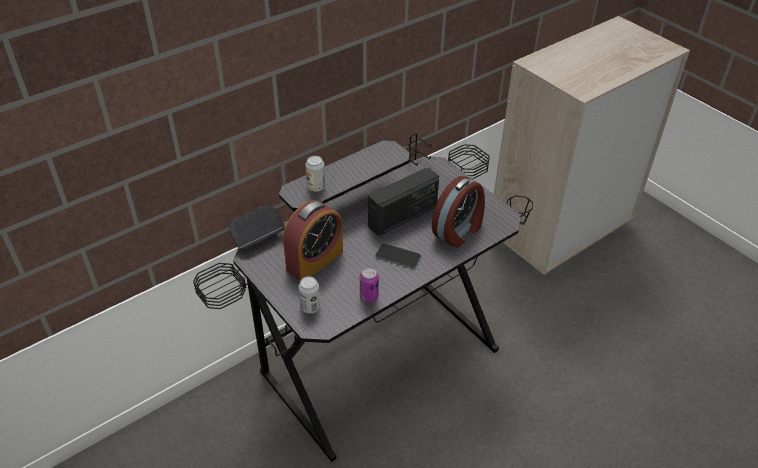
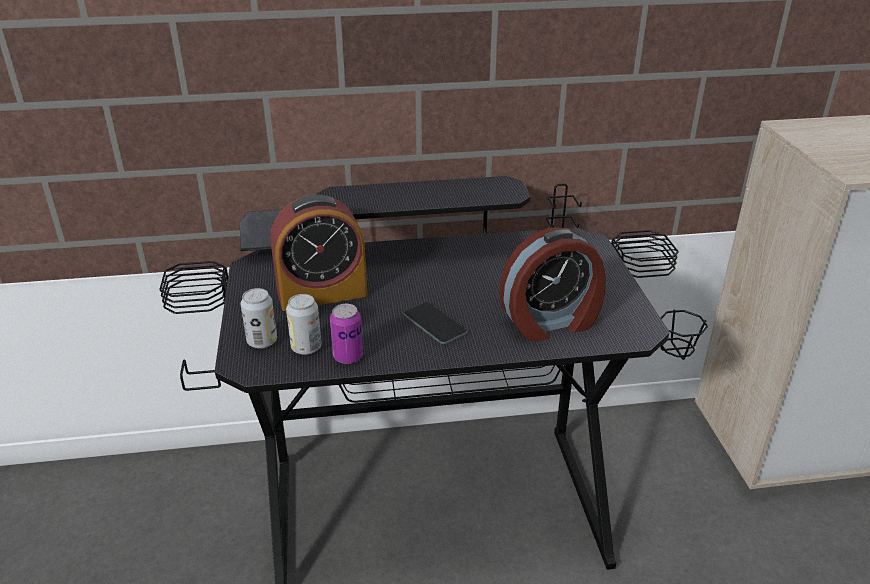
camera: 30 degrees right, 10 degrees down
(316, 187) = (368, 198): can -> can (306, 347)
(403, 217) = (485, 283): radio -> none

